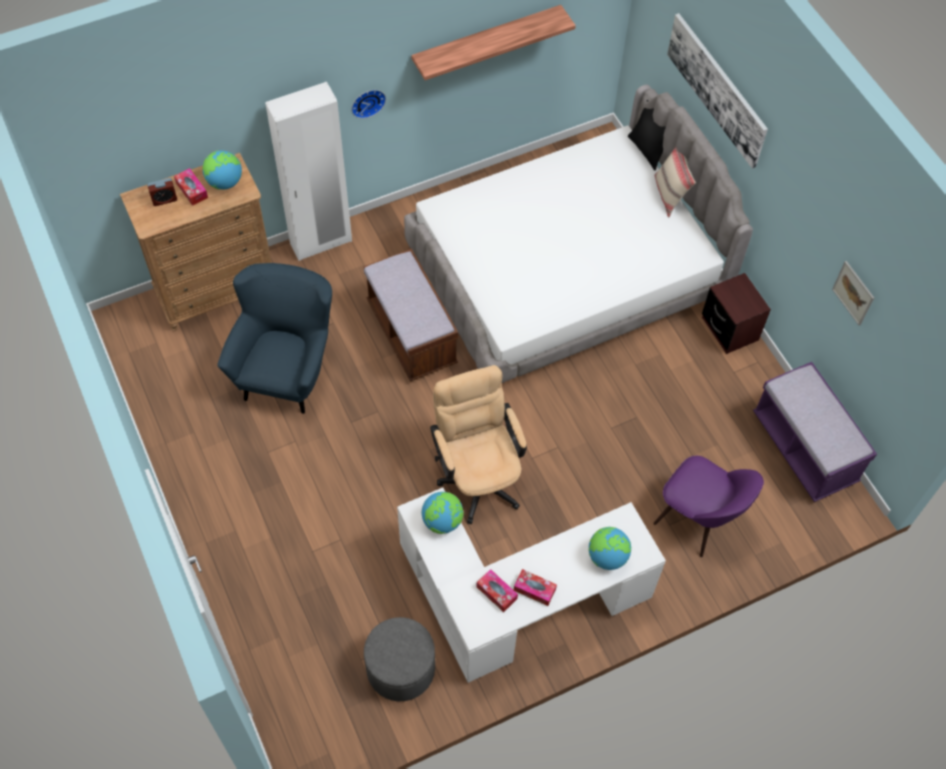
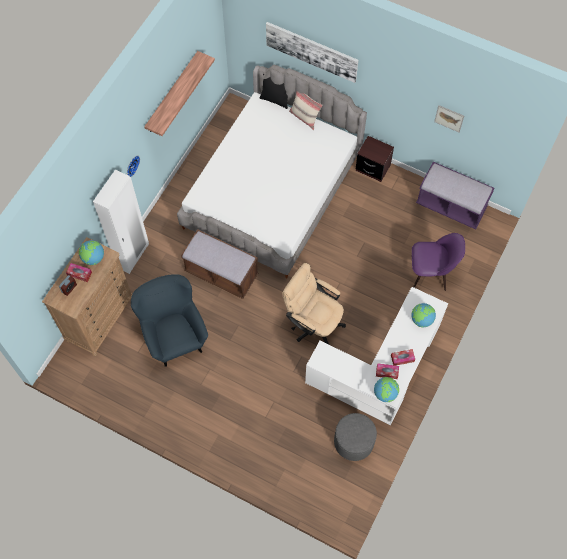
camera: 35 degrees left, 5 degrees up
(442, 521) = (333, 356): globe -> globe (385, 393)

